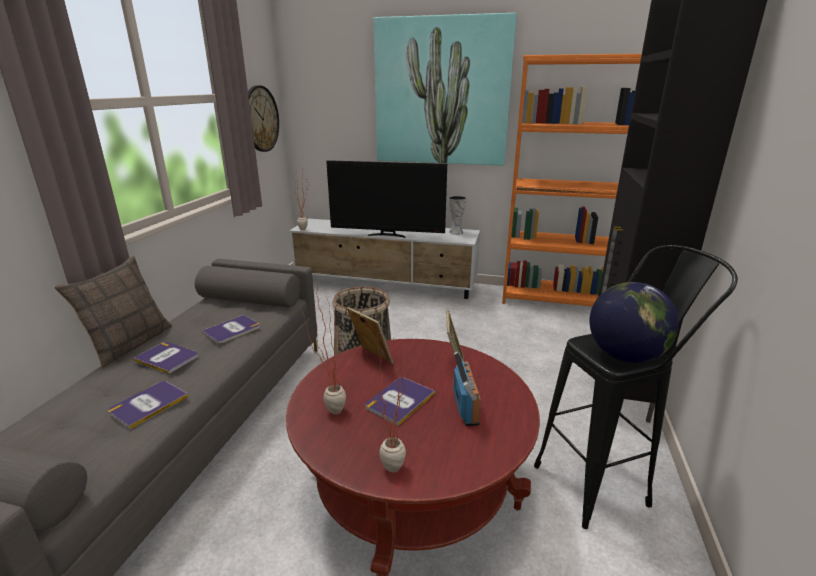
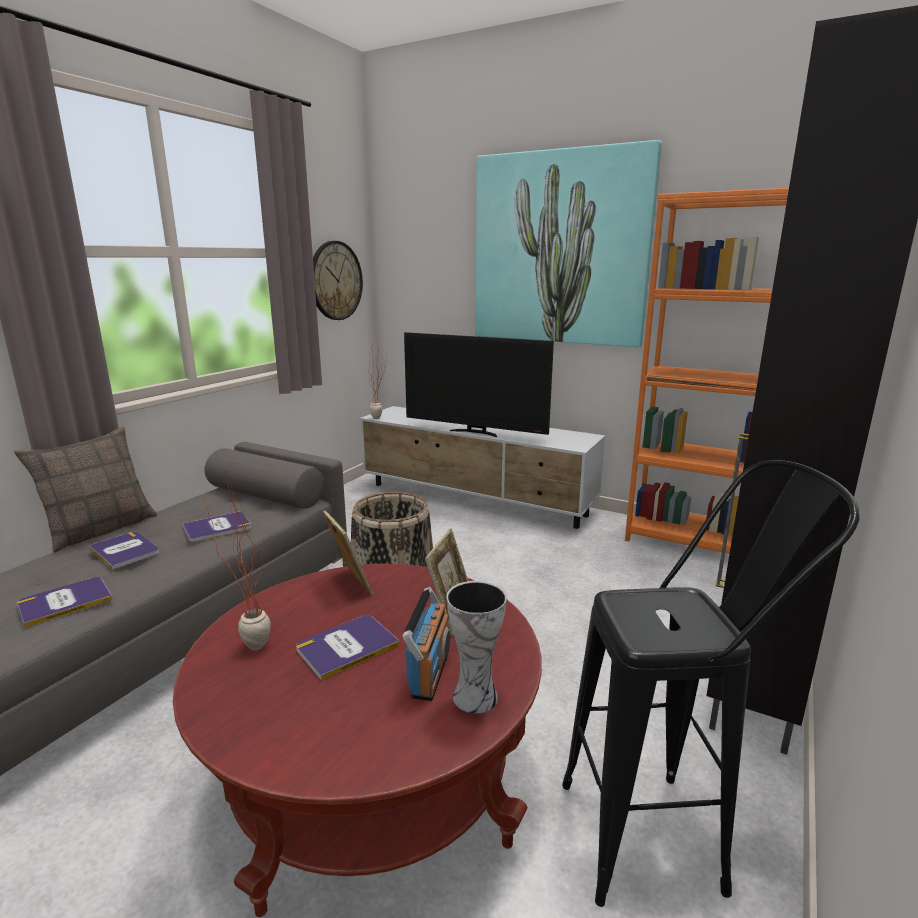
camera: 15 degrees right, 5 degrees down
(384, 468) = (262, 736): potted plant -> none
(455, 232) = (569, 435): vase -> vase (475, 695)
(624, 356) = (669, 631): globe -> none

